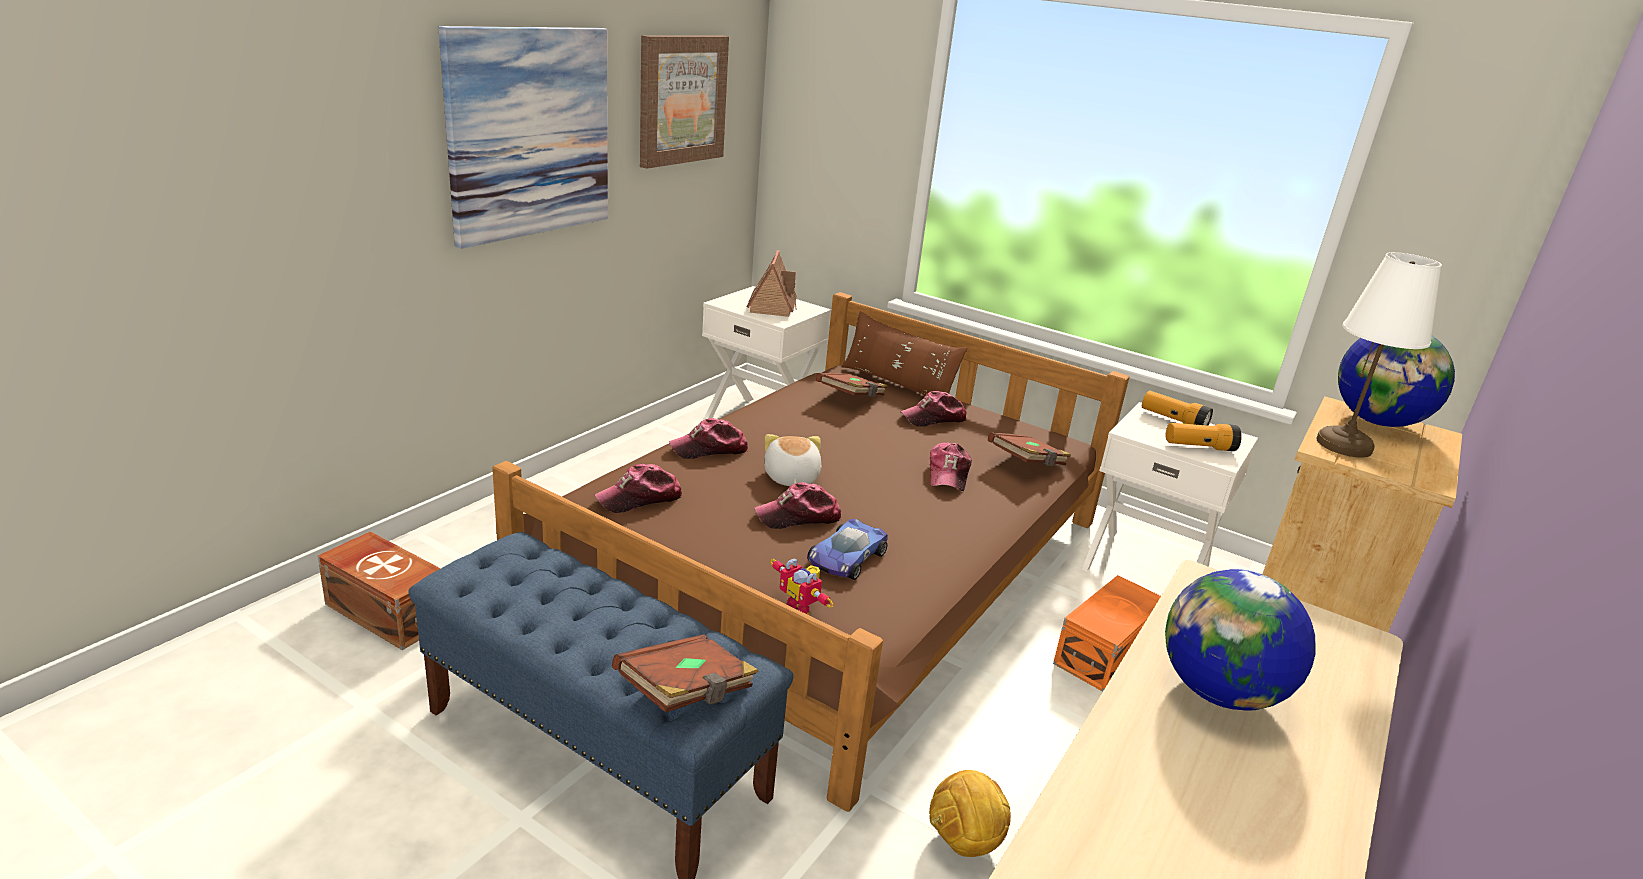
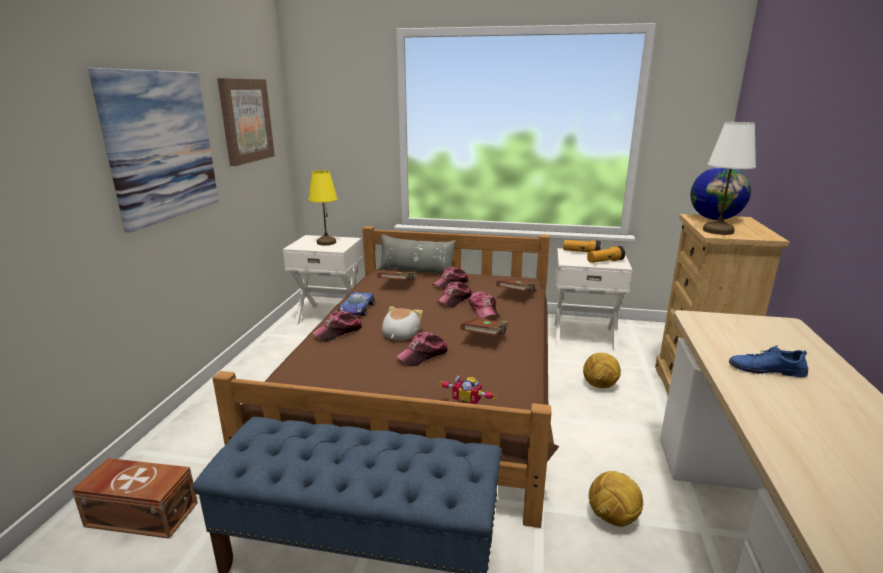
camera: 20 degrees left, 5 degrees down
(640, 498) = (316, 372): cap -> cap (454, 300)
(687, 693) = (454, 483): brown book -> brown book (486, 337)
(772, 306) = (326, 242): toy house -> yellow table lamp
(790, 478) = (400, 335): plush toy -> plush toy turned 45 degrees clockwise
(846, 558) = (468, 370): toy car -> toy car (356, 309)
(897, 384) = (416, 271): brown pillow -> grey pillow
(1107, 653) = (600, 385): orange storage box -> football
(1219, 693) = (766, 370): globe -> blue shoe

